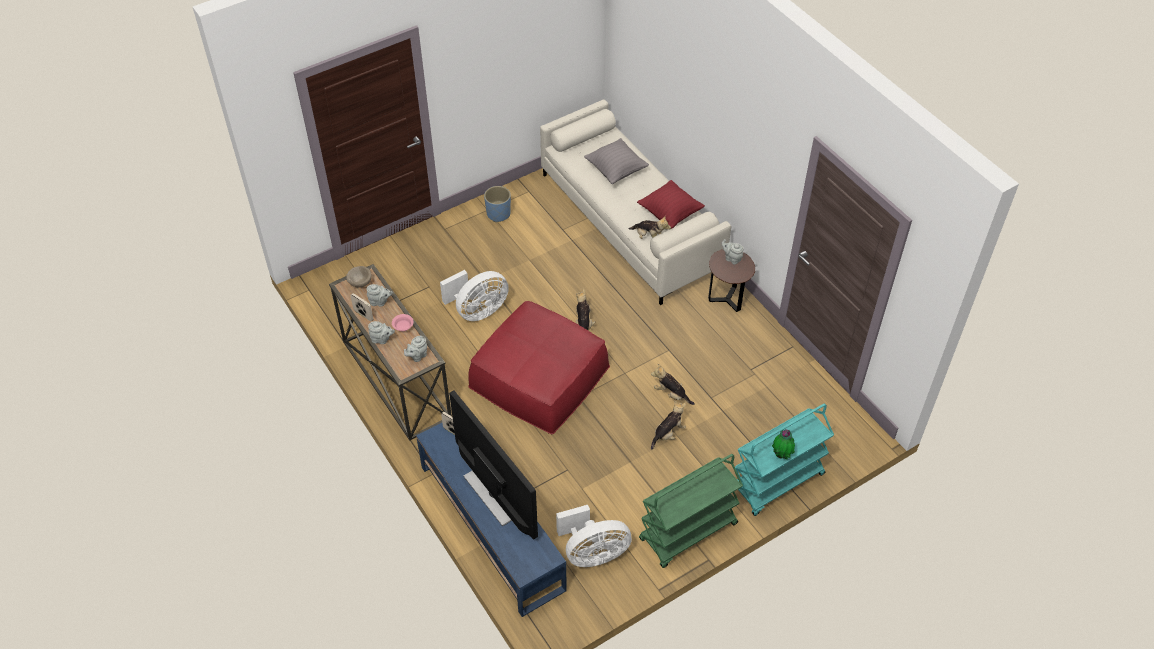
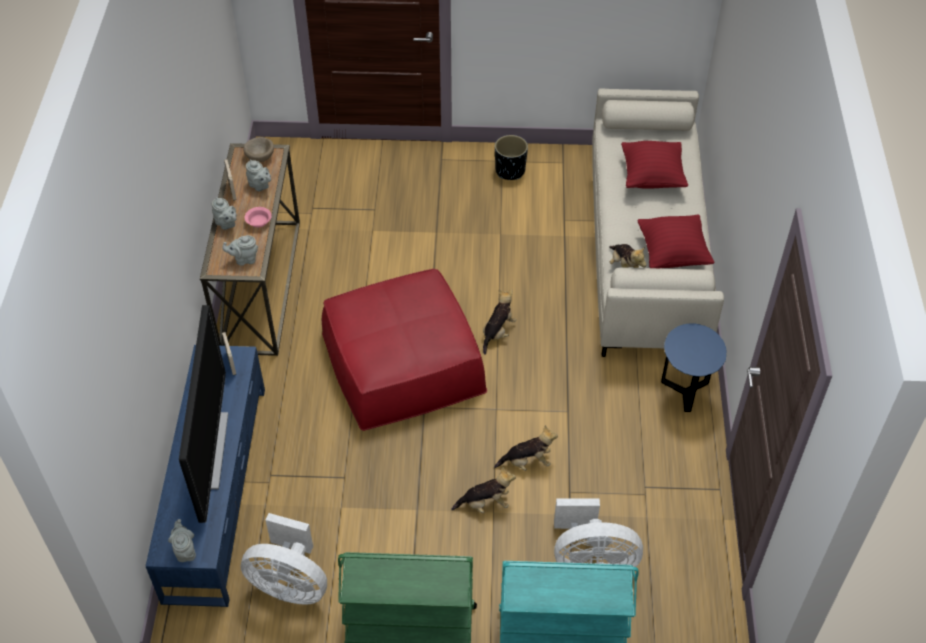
camera: 35 degrees right, 0 degrees up
(478, 311) = (401, 259): white fan -> white fan (591, 561)
(498, 214) = (510, 170): blue planter -> black planter
(616, 170) = (652, 177): grey pillow -> red pillow
(671, 394) = (527, 462): plush toy -> plush toy turned 105 degrees clockwise
(727, 300) = (685, 392): brown side table -> blue side table
(732, 258) = (702, 341): grey teapot -> grey teapot (185, 551)
(781, 455) = (548, 600): potted plant -> none

